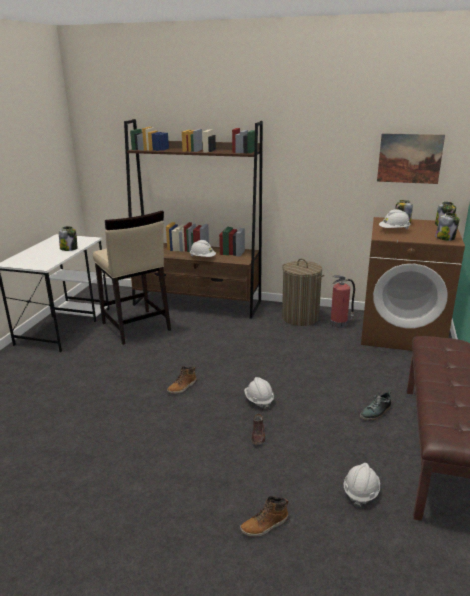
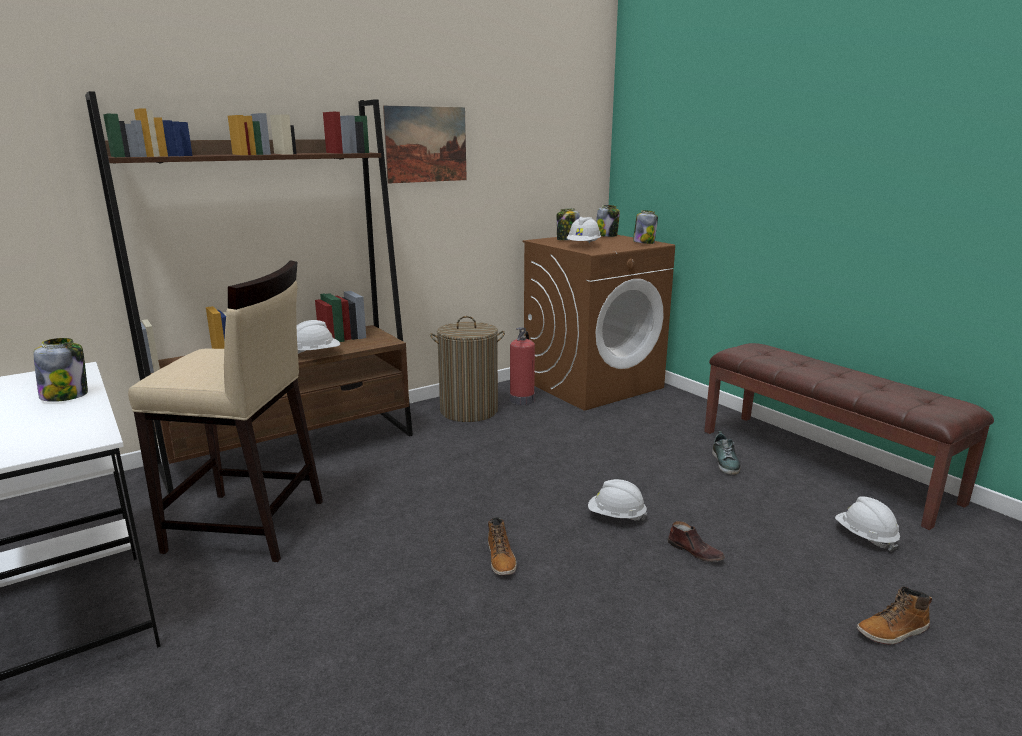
camera: 50 degrees left, 5 degrees down
(265, 525) = (893, 631): boot -> boot turned 60 degrees clockwise
(409, 158) = (550, 155): picture -> picture (426, 144)

